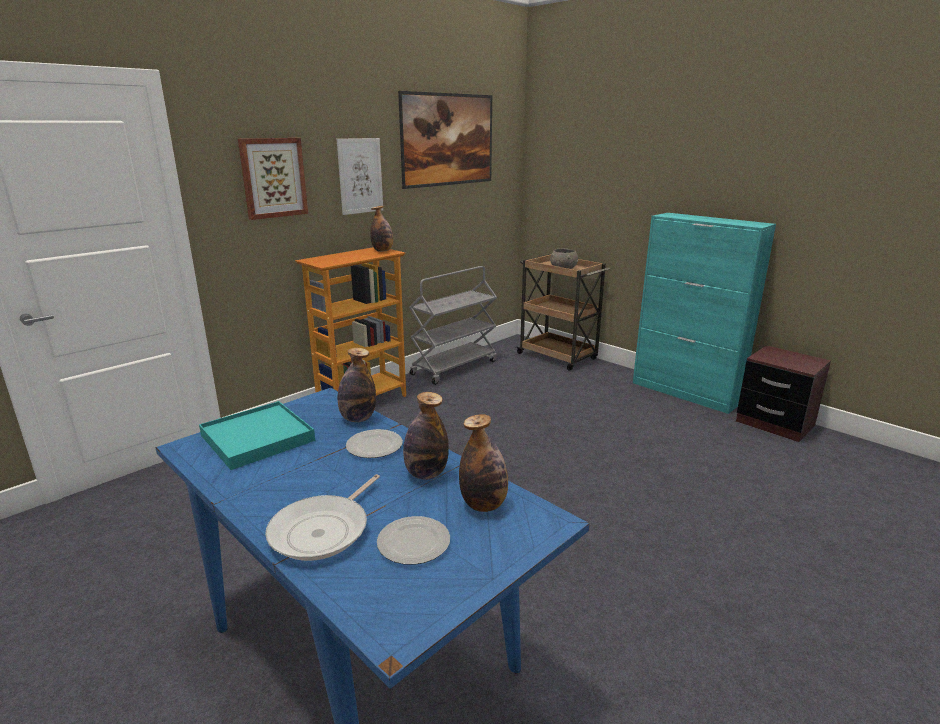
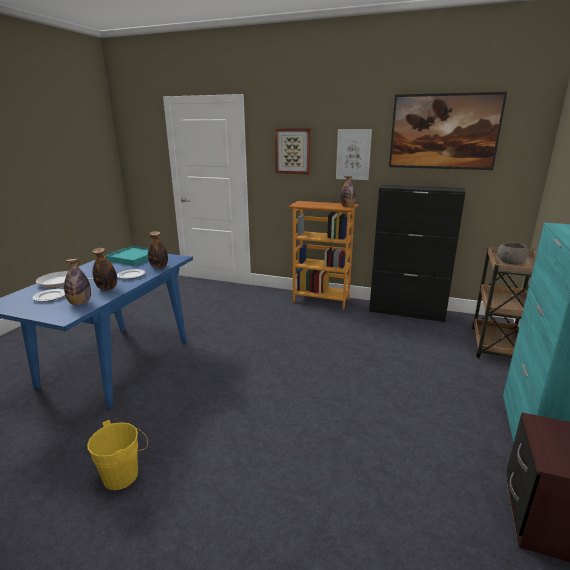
camera: 65 degrees right, 0 degrees up
(454, 367) = (407, 312): grey cart -> black cabinet
(693, 659) = (125, 474): none -> yellow bucket

